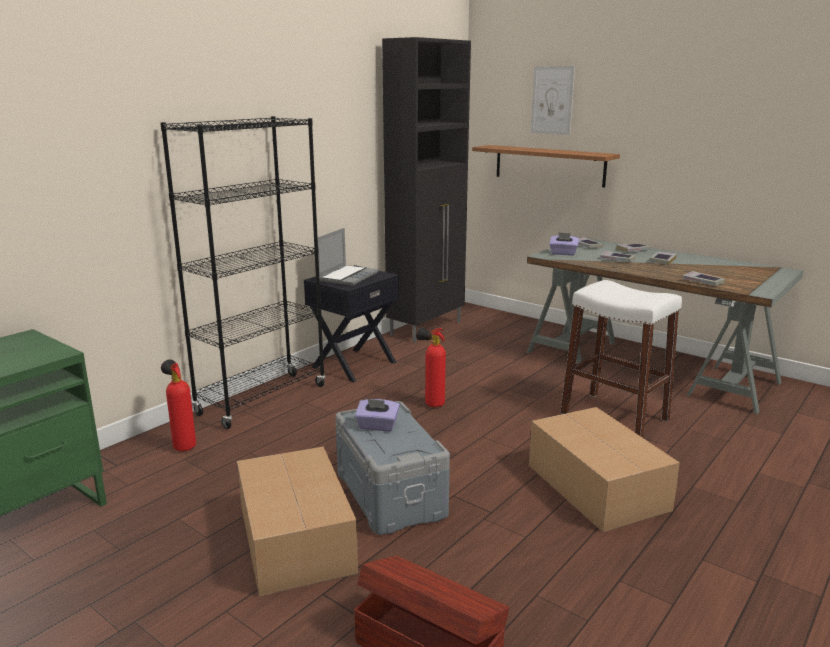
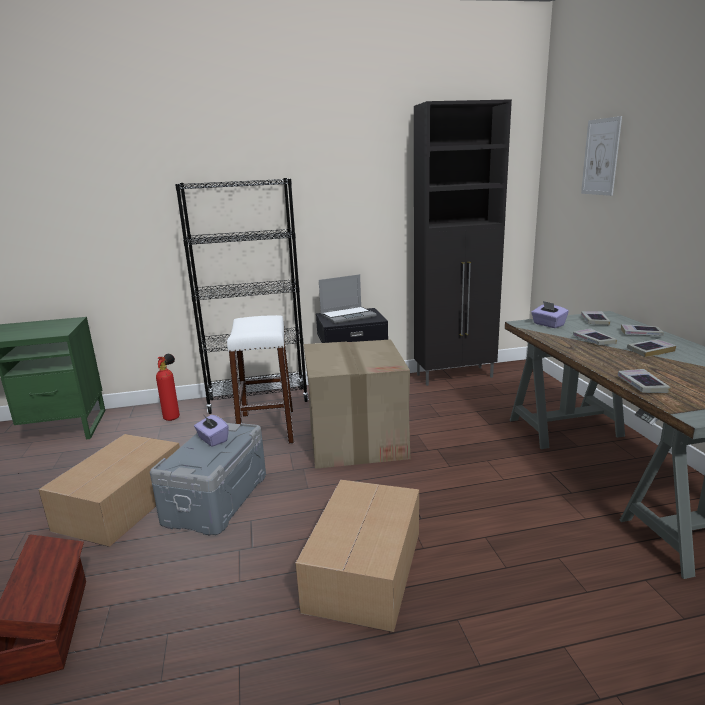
camera: 40 degrees right, 0 degrees up
(431, 403) = (356, 440): fire extinguisher -> cardboard box
(549, 165) = (593, 229): shelf -> none
(614, 416) = (496, 510): white stool -> white stool (267, 428)

